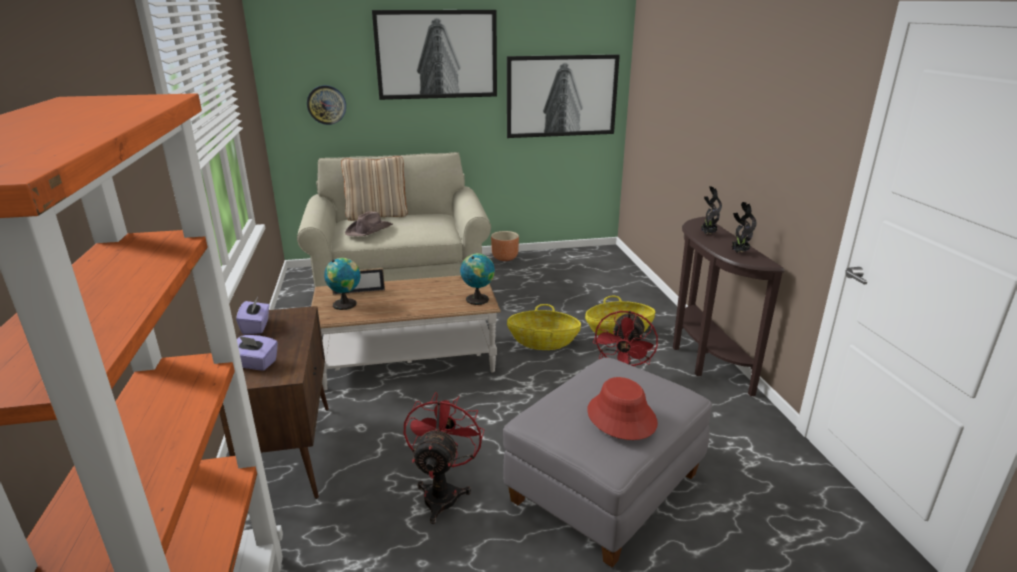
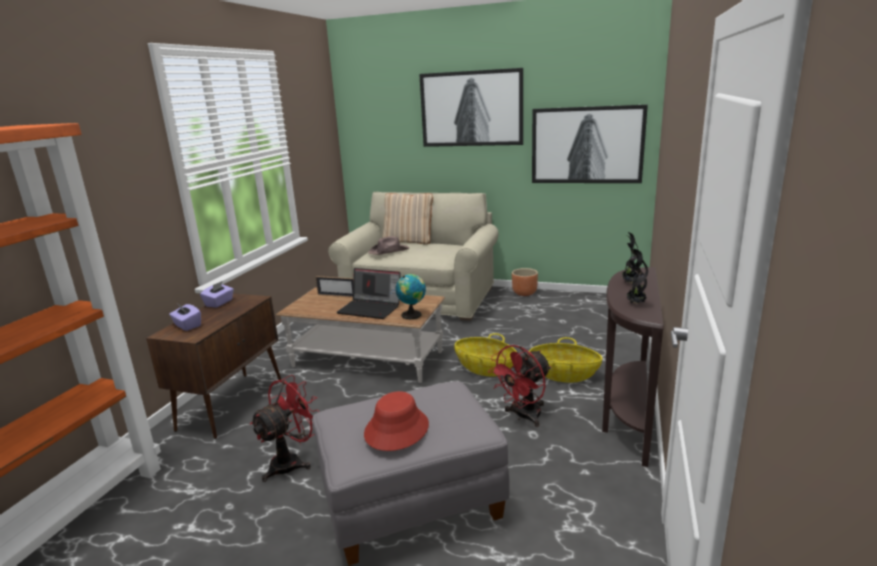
camera: 30 degrees right, 5 degrees down
(326, 105) = (385, 150): wall clock -> none
(346, 304) = (318, 302): globe -> none
(422, 300) = (371, 308): none -> laptop

